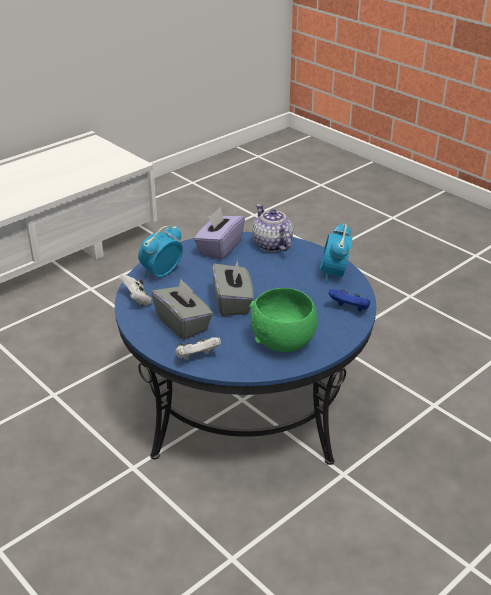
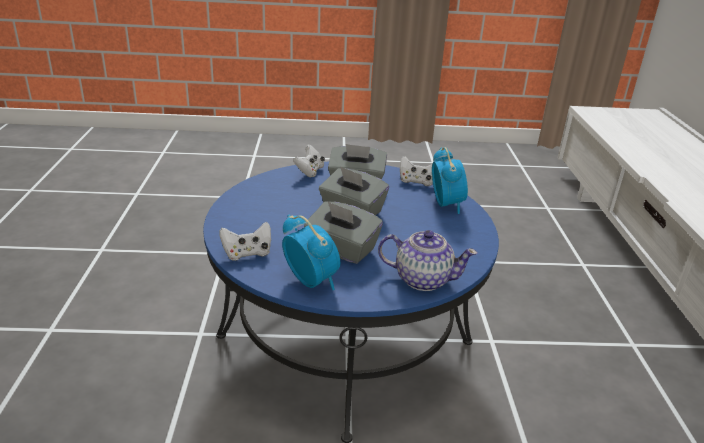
camera: 130 degrees right, 5 degrees down
(219, 248) = (456, 248): purple tissue box -> none
(284, 342) = (266, 204): green bowl -> none
(287, 281) = (341, 249): none -> grey tissue box
(349, 309) = (247, 253): blue game controller -> white game controller

